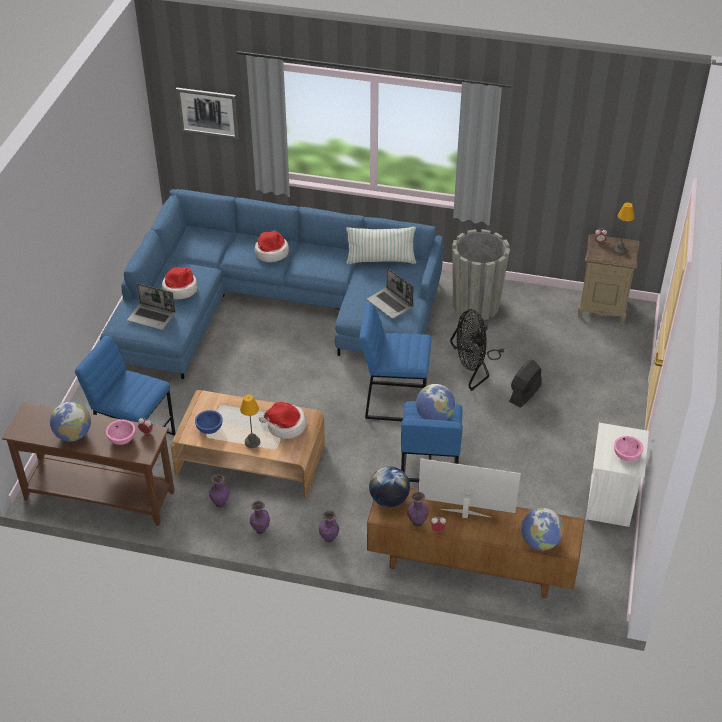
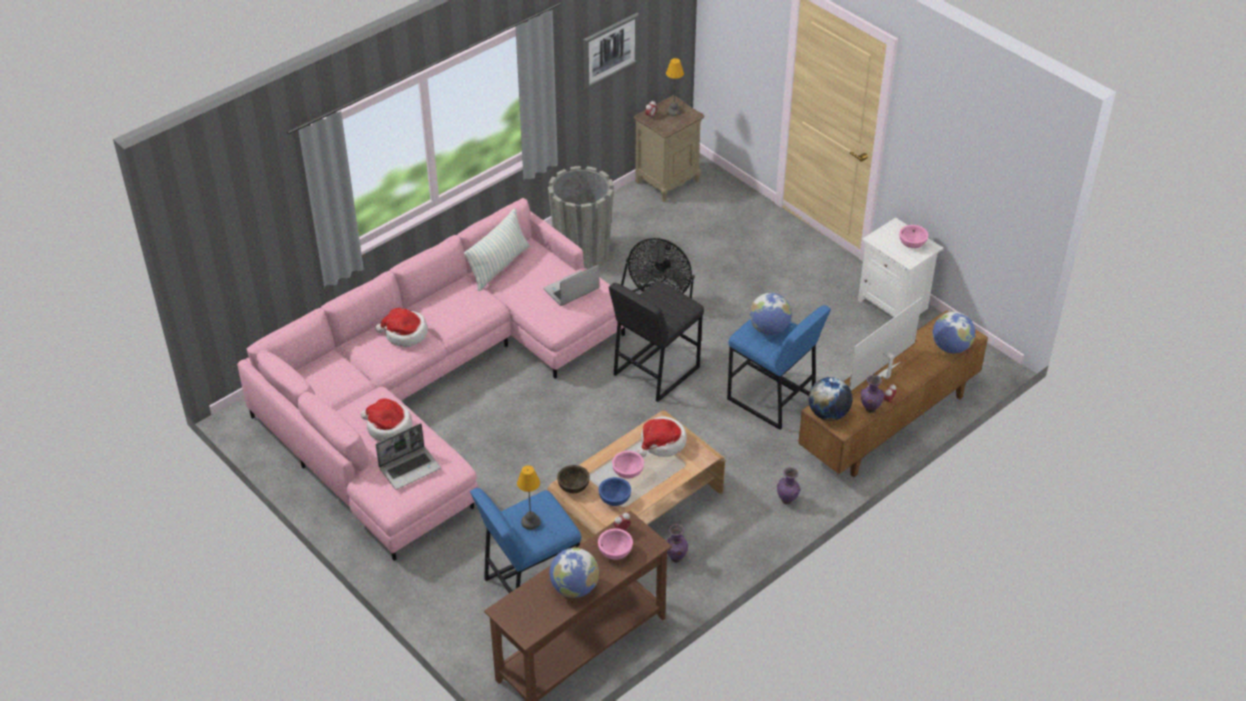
camera: 55 degrees left, 0 degrees up
(204, 402) = (573, 486): none -> brown bowl
(208, 113) = (249, 231): picture -> picture (610, 50)
(241, 422) = (627, 472): none -> pink bowl
(251, 442) = (662, 477): table lamp -> table lamp (530, 522)
(260, 530) = (735, 544): purple vase -> none
(273, 305) = (433, 389): blue sofa -> pink sofa
(390, 304) = (571, 290): laptop -> laptop turned 150 degrees clockwise
(393, 402) = (655, 372): blue stool -> black stool
(525, 393) = (725, 284): black fan -> none

